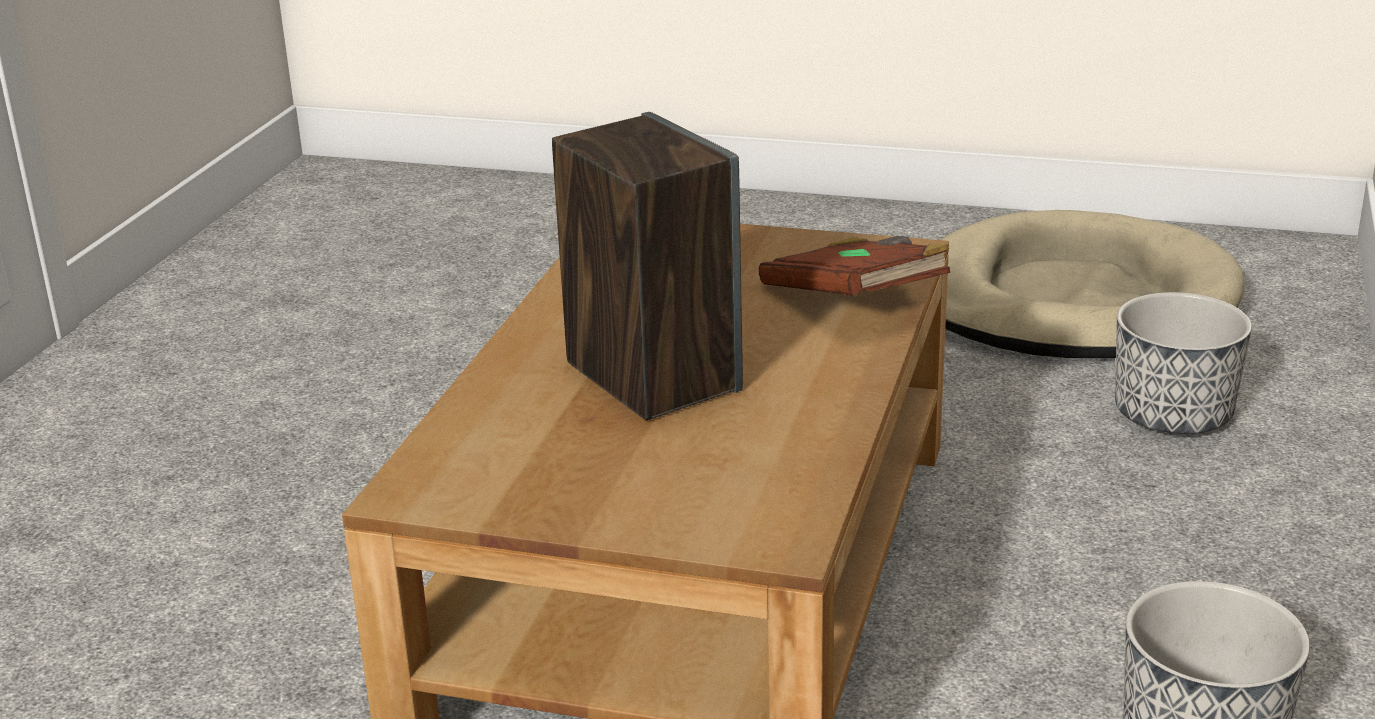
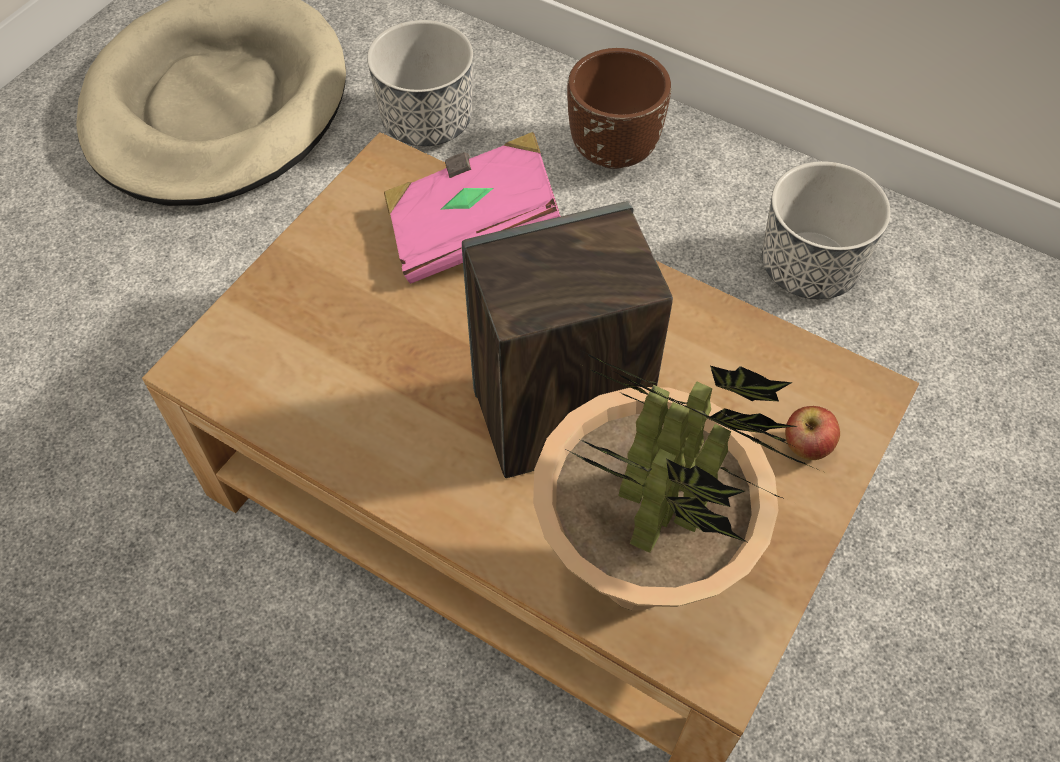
camera: 75 degrees left, 30 degrees up
(485, 440) = (637, 579): none -> potted plant
(684, 511) = (805, 447): none -> apple
(854, 301) = (472, 230): brown book -> pink book
(1257, 549) = (613, 150): none -> brown planter

